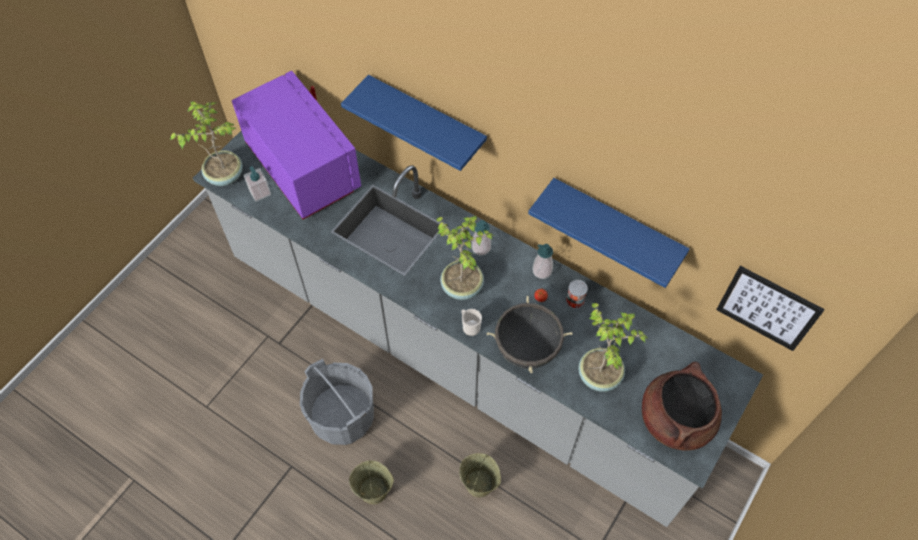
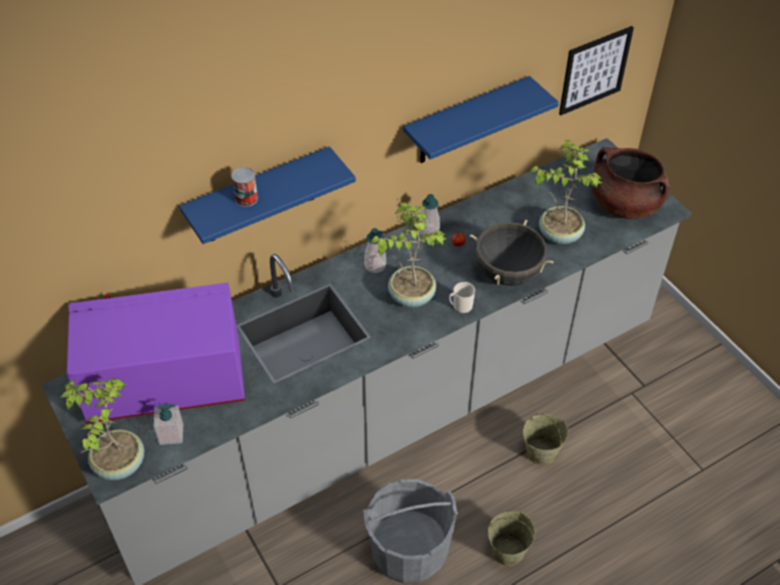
camera: 65 degrees left, 10 degrees down
(575, 300) = (474, 221): can -> can (246, 198)

